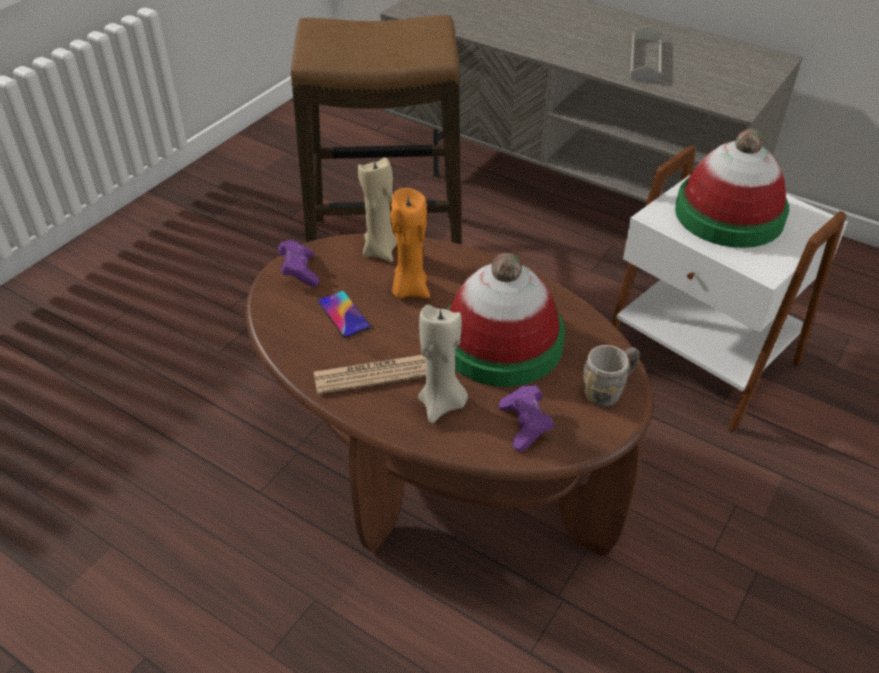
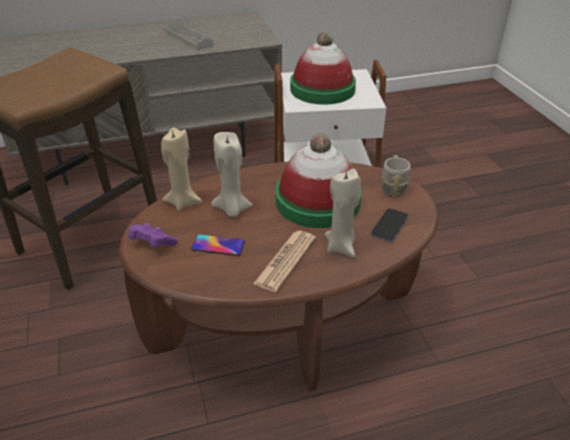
camera: 50 degrees left, 5 degrees down
(409, 289) = (232, 209): orange candle -> beige candle
(525, 426) = (389, 226): purple game controller -> phone

